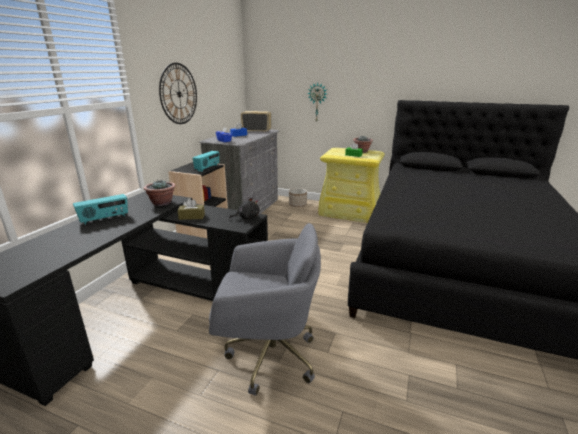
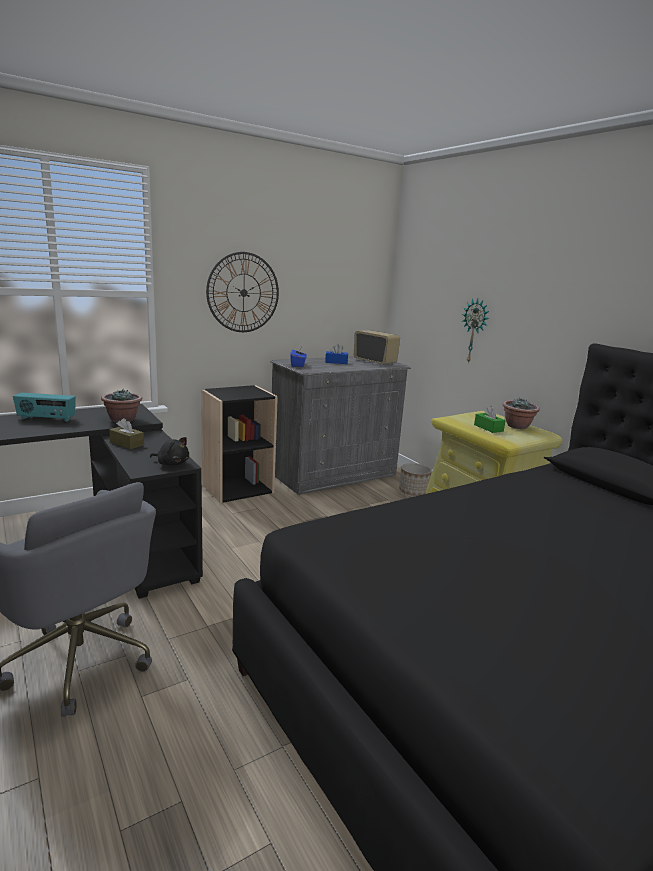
camera: 35 degrees right, 5 degrees down
(207, 168) = (247, 395): radio -> none

